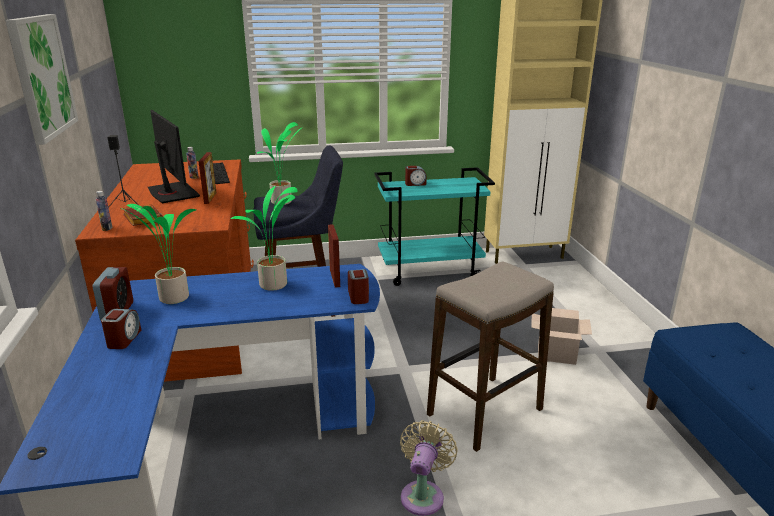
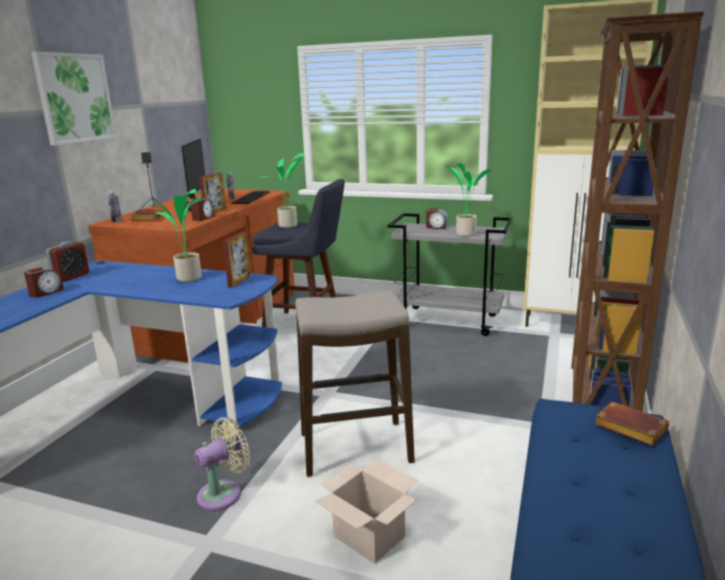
camera: 30 degrees right, 5 degrees down
(172, 298) = (113, 275): potted plant -> potted plant (464, 234)
(358, 296) = (233, 296): alarm clock -> alarm clock (203, 218)
(430, 271) = (449, 321): turquoise cart -> grey cart
(557, 353) = (493, 419): cardboard box -> cardboard box (371, 536)
(608, 317) = (598, 401): none -> brown bookcase
(733, 338) = (627, 428): none -> brown book

